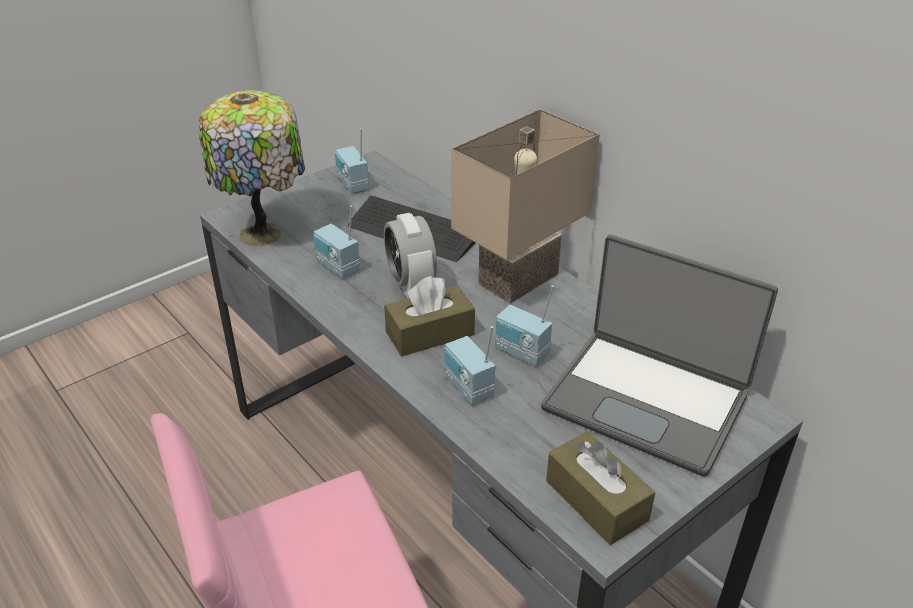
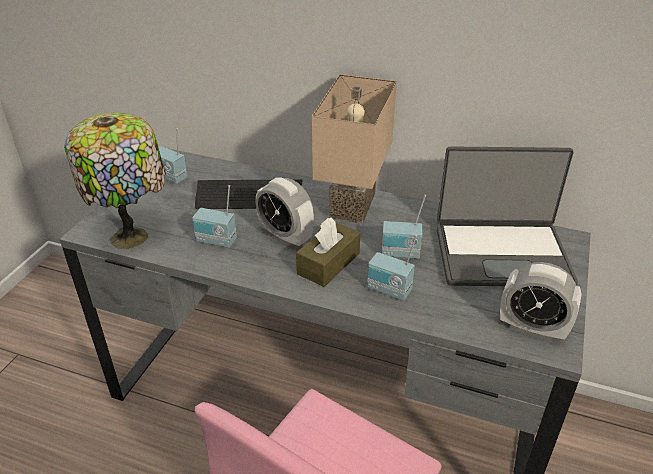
camera: 30 degrees left, 0 degrees up
(596, 500) = (532, 328): brown tissue box -> alarm clock

